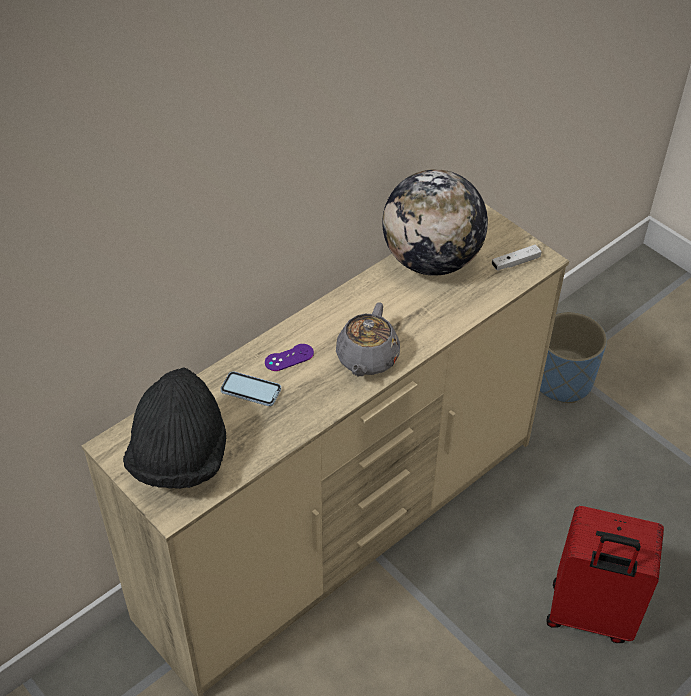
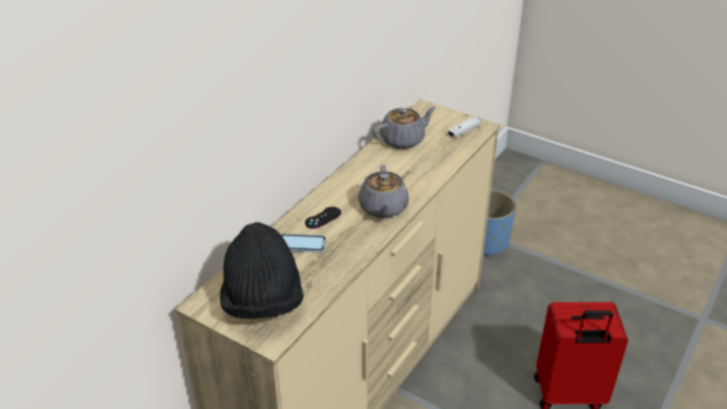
camera: 15 degrees left, 10 degrees down
(289, 357) = (323, 218): purple game controller -> black game controller
(431, 261) = (403, 140): globe -> grey teapot

